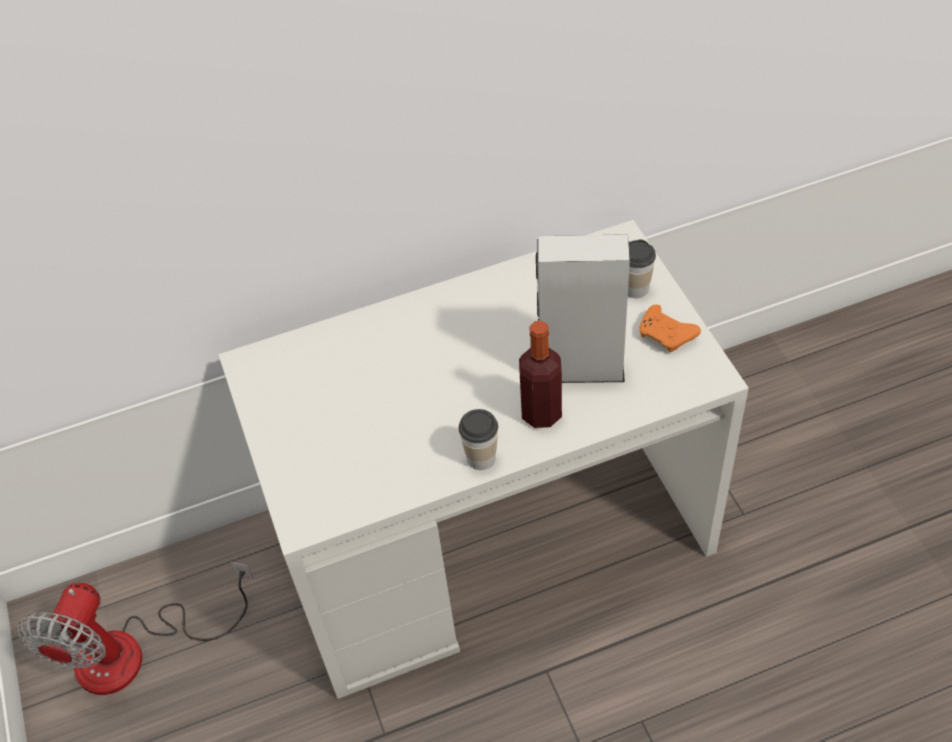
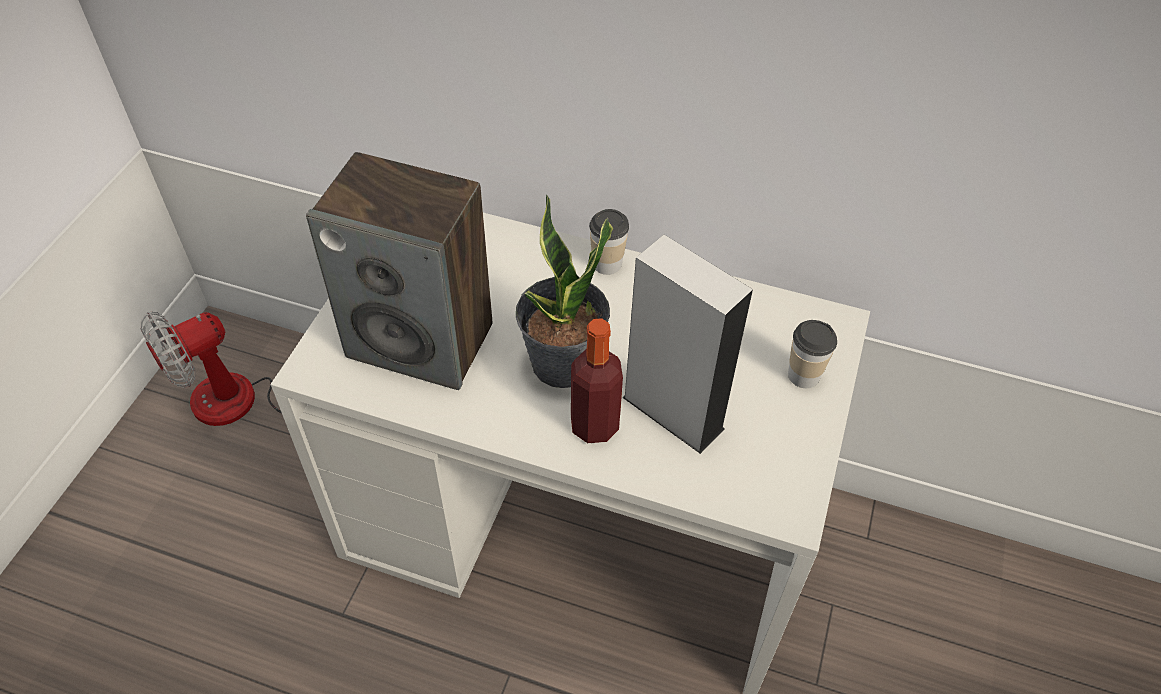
camera: 35 degrees right, 0 degrees up
(362, 445) = (422, 340): none -> speaker
(477, 389) = (563, 363): none -> potted plant
(481, 457) = (502, 425): cup -> cup (607, 264)
(667, 335) = (787, 441): orange game controller -> none

